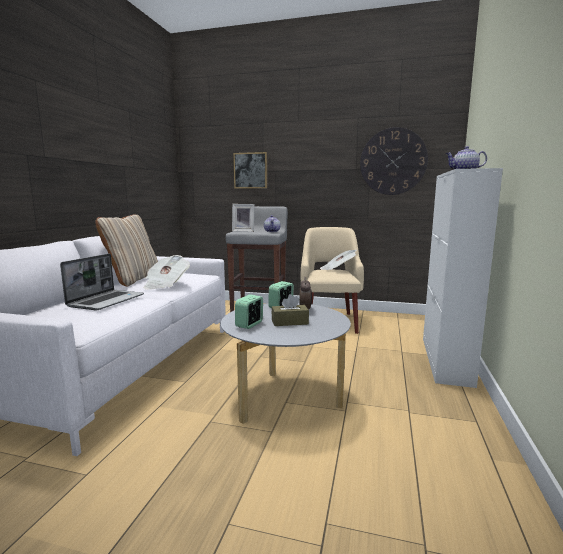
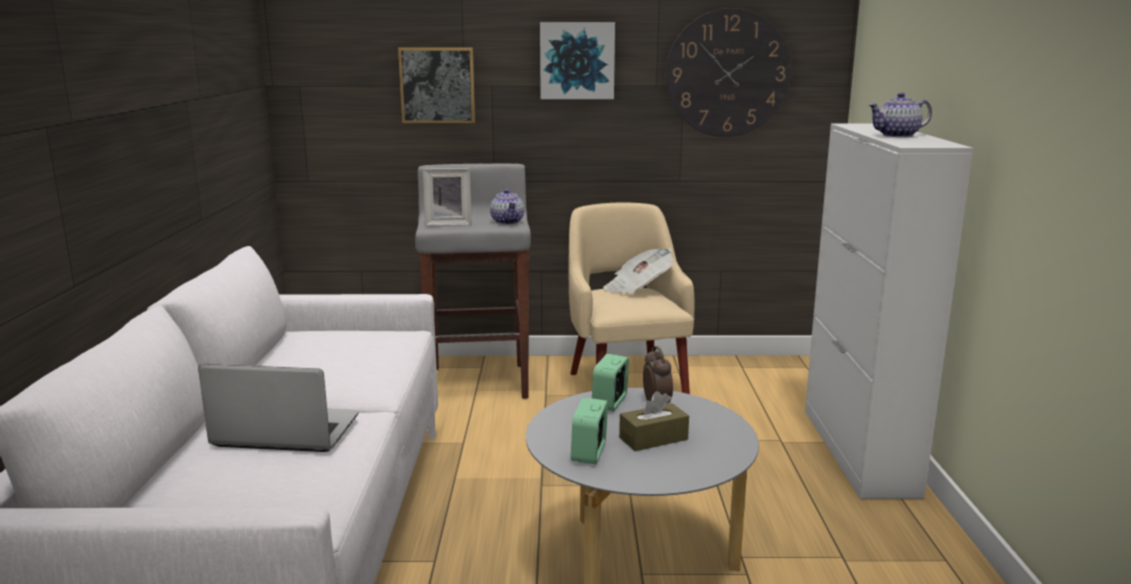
camera: 15 degrees left, 5 degrees up
(106, 301) = (284, 433): laptop -> laptop turned 90 degrees counterclockwise
(134, 279) = (272, 362): beige pillow -> none
(166, 284) = (357, 372): newspaper -> none
(316, 157) = (577, 60): none -> picture

